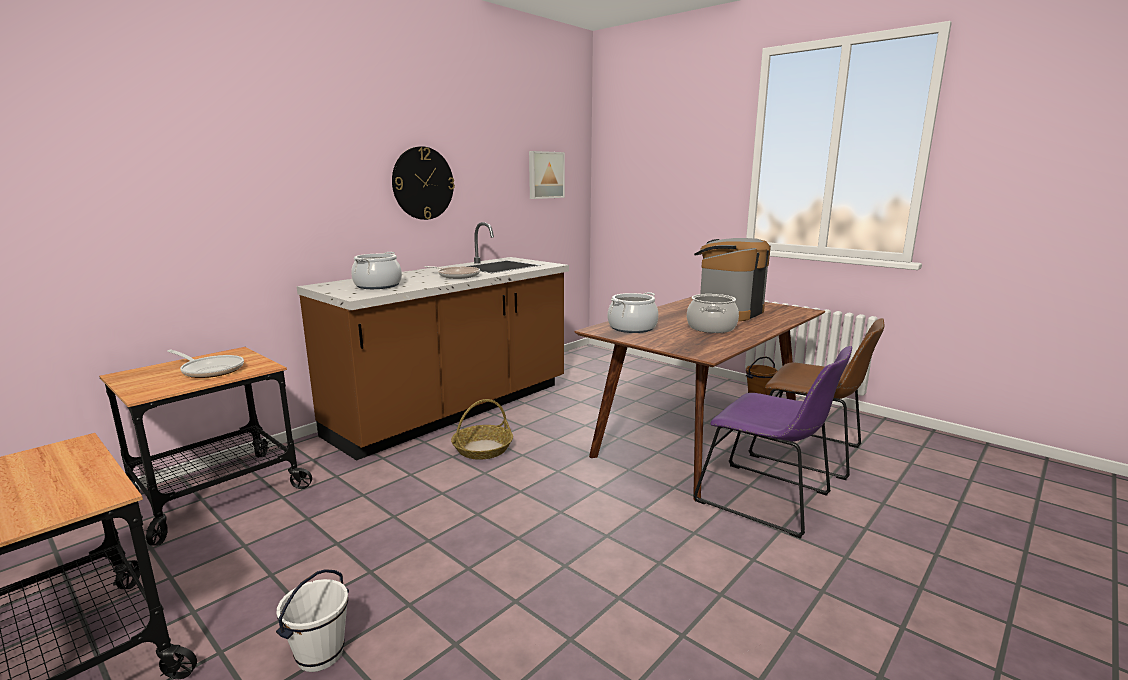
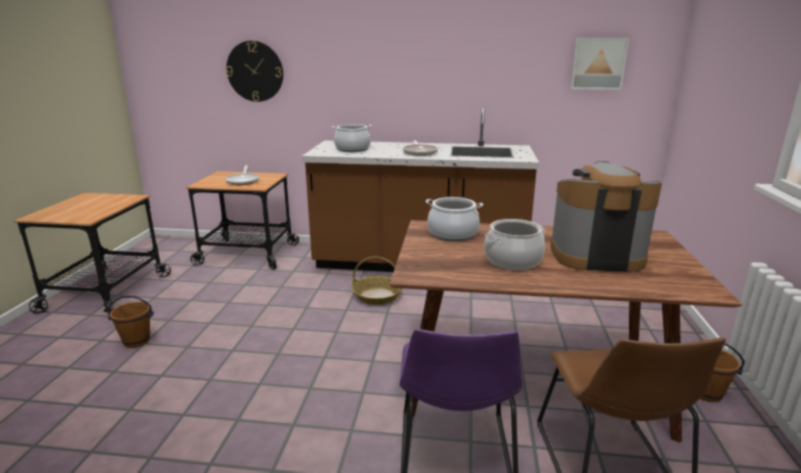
camera: 55 degrees right, 5 degrees up
(319, 654) = (137, 341): white bucket -> brown bucket
(423, 183) = (440, 70): wall clock -> wall clock (255, 71)

